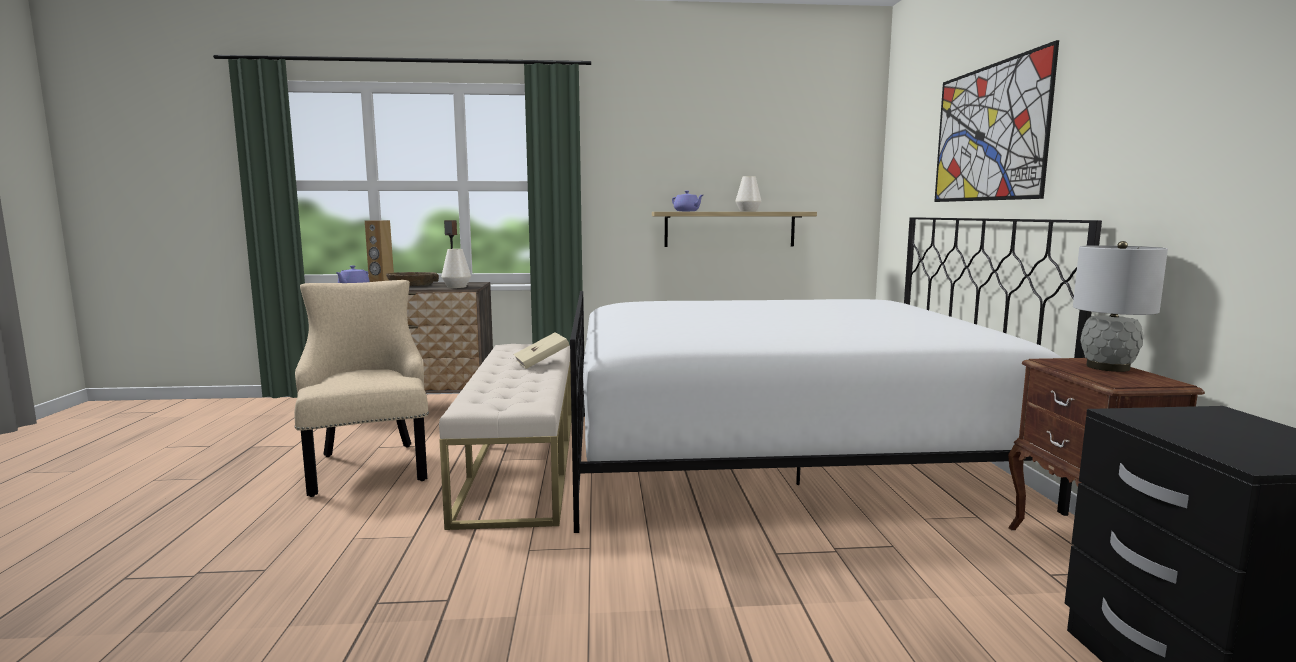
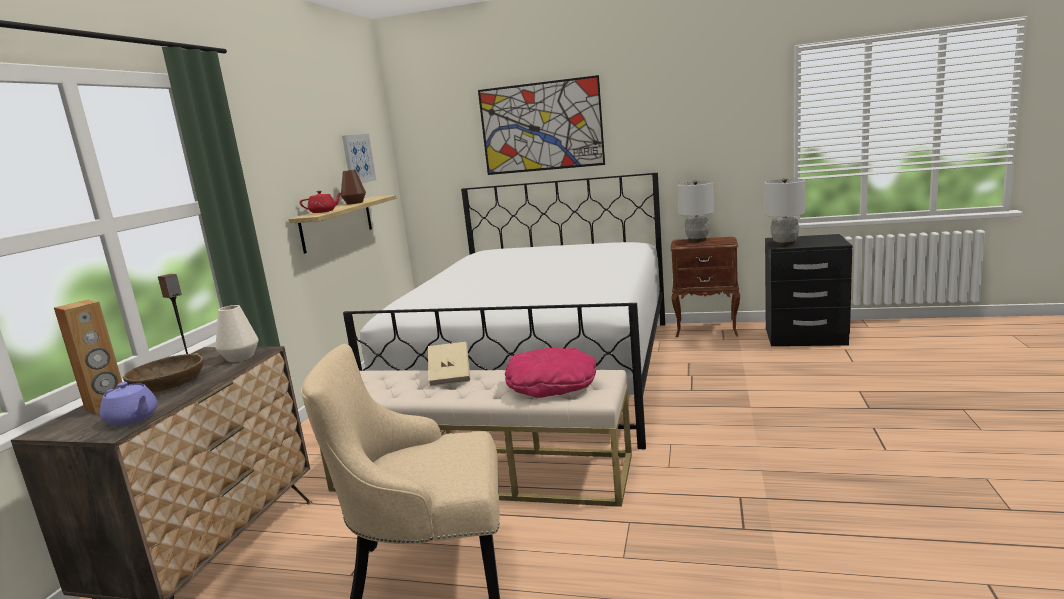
camera: 70 degrees left, 5 degrees up
(509, 392) = (551, 385): none -> pink pillow
(687, 211) = (323, 211): purple teapot -> red teapot
(748, 211) = (354, 203): white vase -> brown vase
(794, 168) = (358, 159): none -> picture
(1162, 417) = (784, 244): none -> white table lamp

